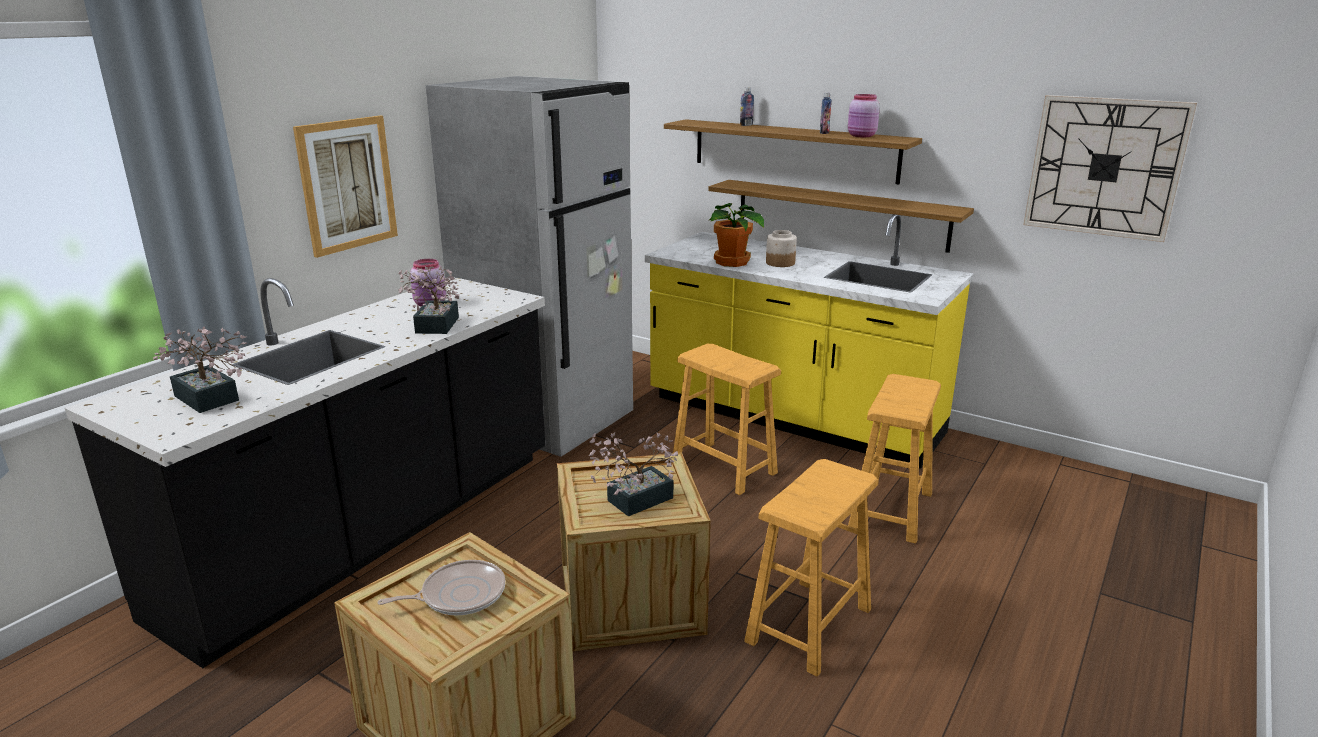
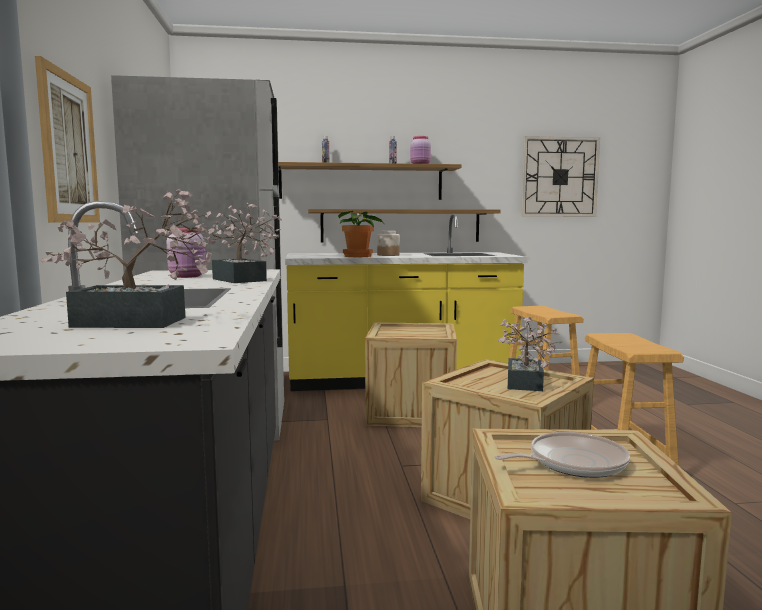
camera: 40 degrees left, 15 degrees down
(459, 595) = (572, 463): frying pan -> frying pan turned 45 degrees clockwise
(723, 468) = (411, 412): brown stool -> crate

